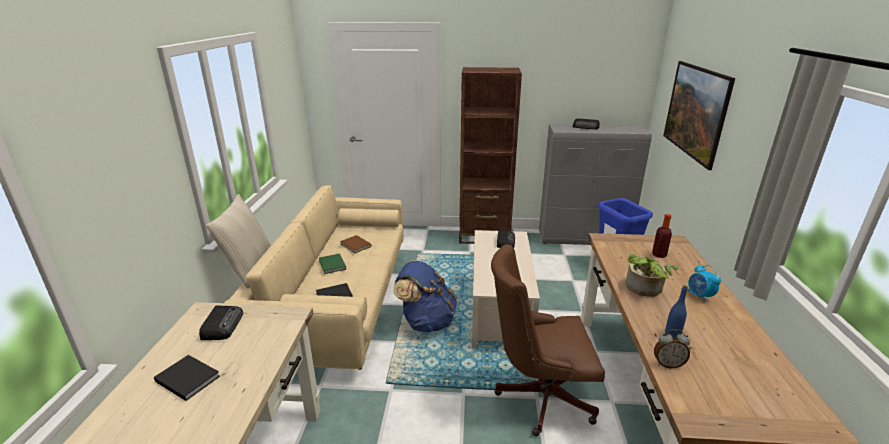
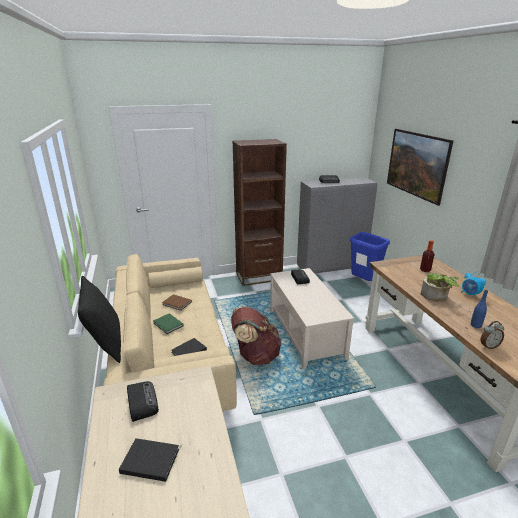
camera: 20 degrees left, 0 degrees up
(249, 269) = (106, 344): beige pillow -> black pillow
(426, 321) = (255, 355): blue backpack -> brown backpack
(538, 396) = (370, 392): brown office chair -> none

